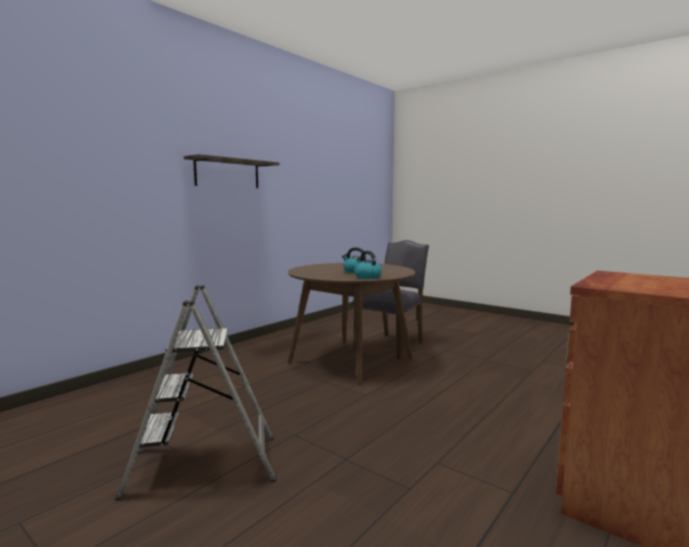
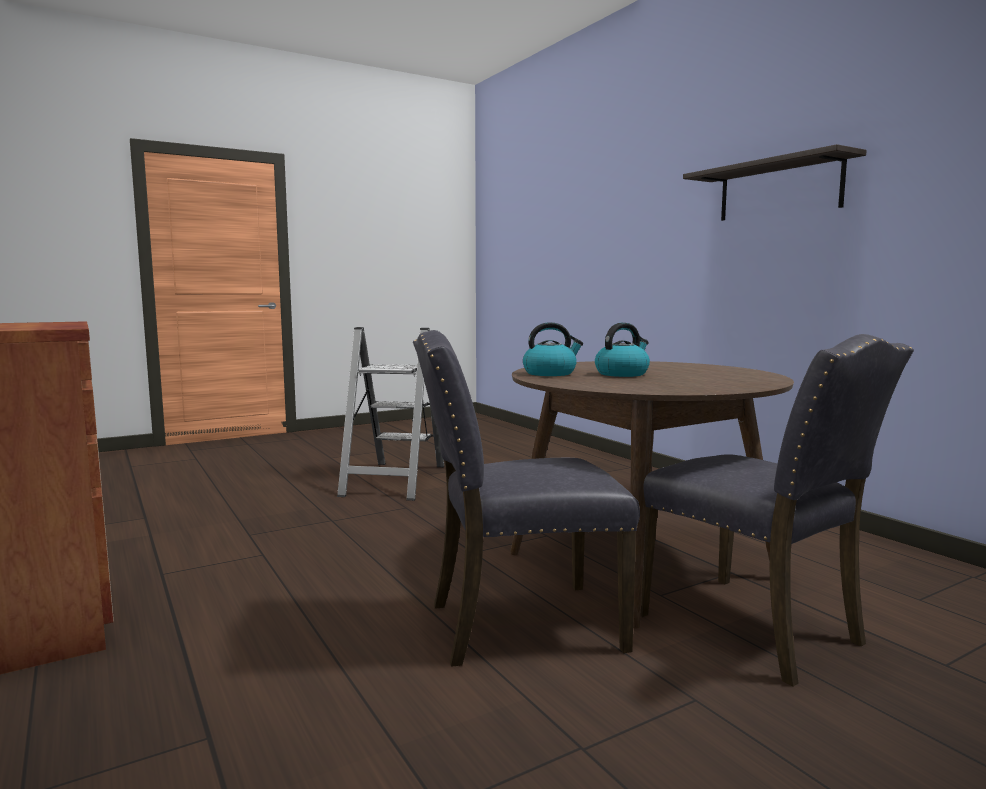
camera: 110 degrees right, 0 degrees up
(432, 374) = (519, 625): none -> grey chair

